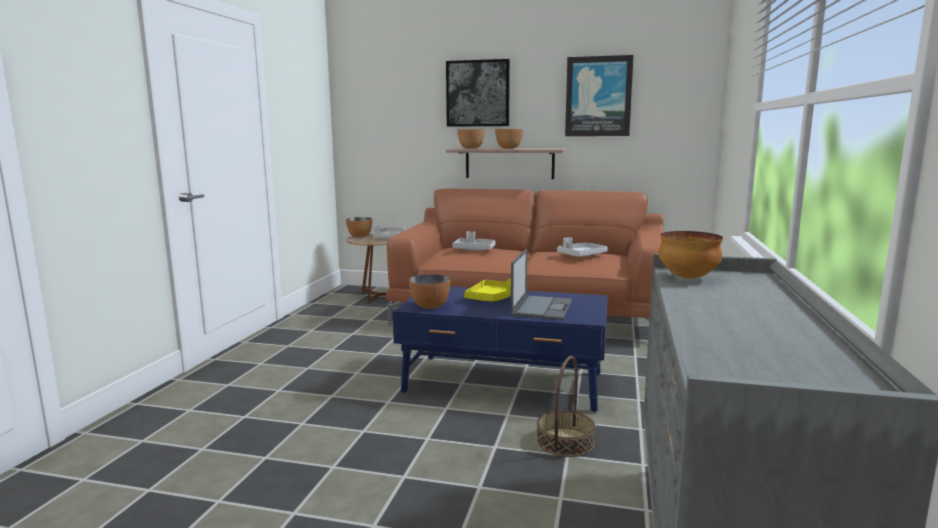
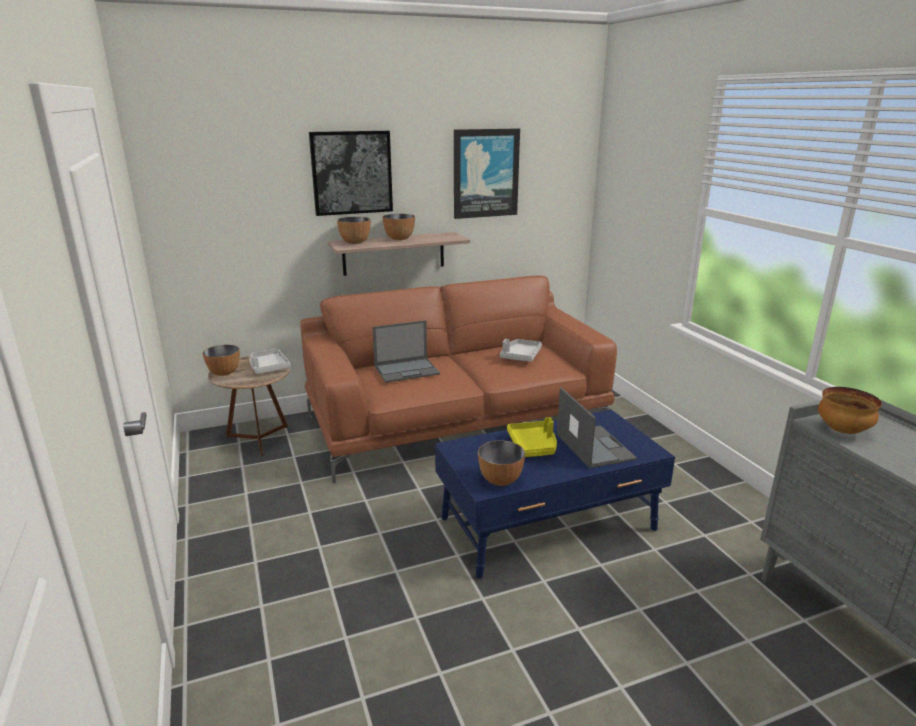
camera: 35 degrees left, 10 degrees up
(474, 249) = (407, 370): grey tray -> laptop
(565, 442) = (678, 576): basket -> none

